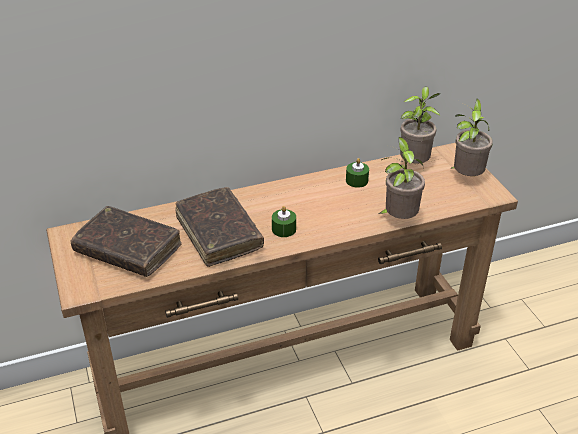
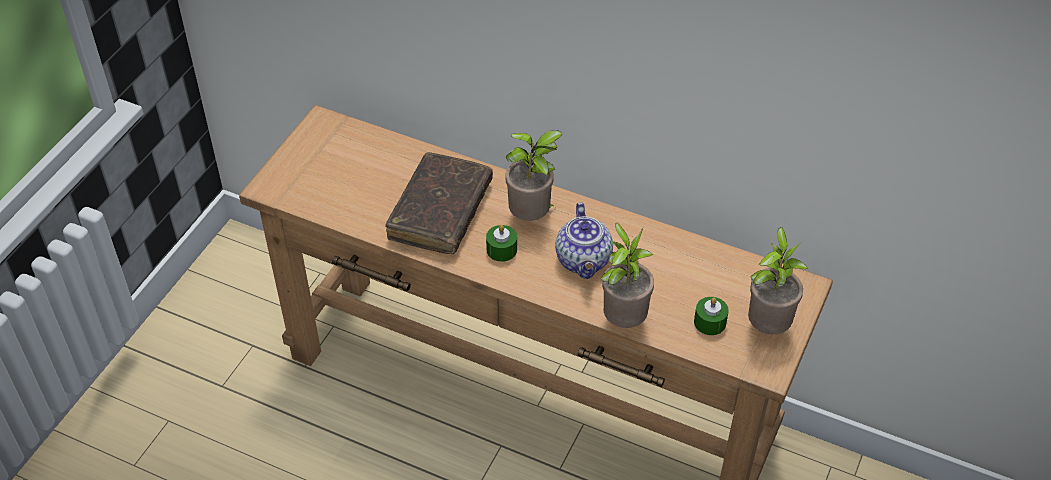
camera: 45 degrees right, 10 degrees up
(128, 250) = (349, 173): brown book -> none
(336, 206) = (584, 261): none -> teapot
(357, 180) = (645, 247): green candle -> green candle (710, 322)
(414, 164) = (734, 272): potted plant -> potted plant (532, 217)

